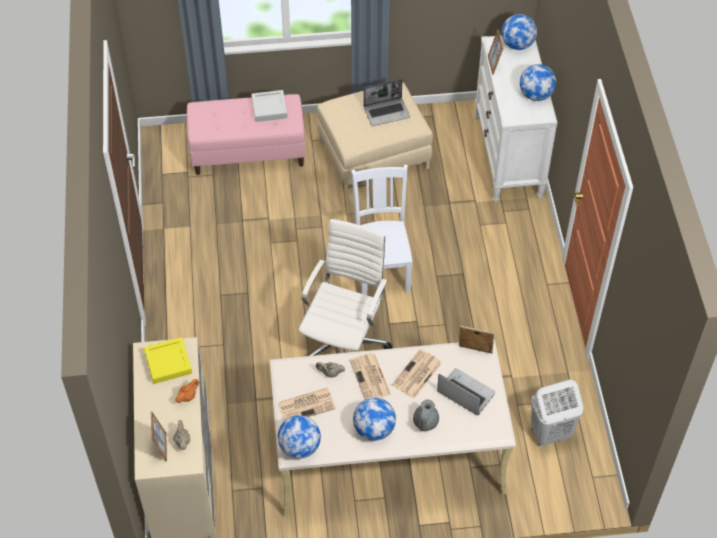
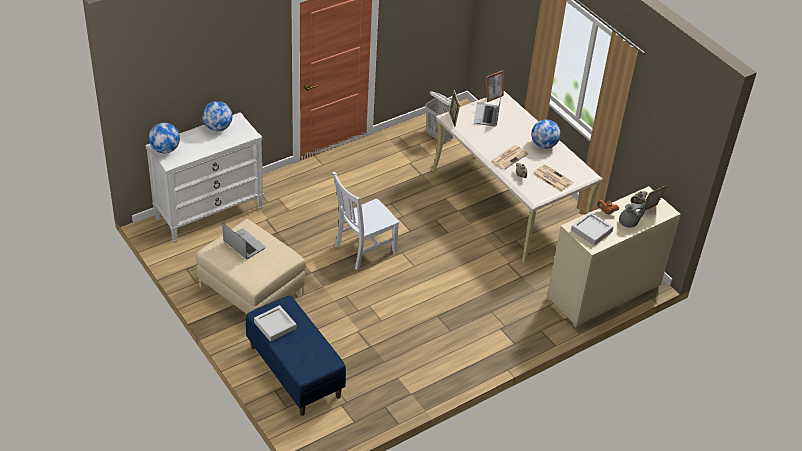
camera: 120 degrees left, 10 degrees down
(168, 363) = (591, 231): yellow tray -> grey tray
(248, 152) = (294, 371): pink bench -> blue bench
(299, 447) = (583, 172): globe -> none
(344, 344) = (443, 248): white office chair -> none
(416, 374) = (490, 138): newspaper -> none
(425, 422) = (521, 126): grey teapot -> grey teapot (629, 223)
(494, 65) = (196, 156): picture frame -> picture frame (493, 97)

